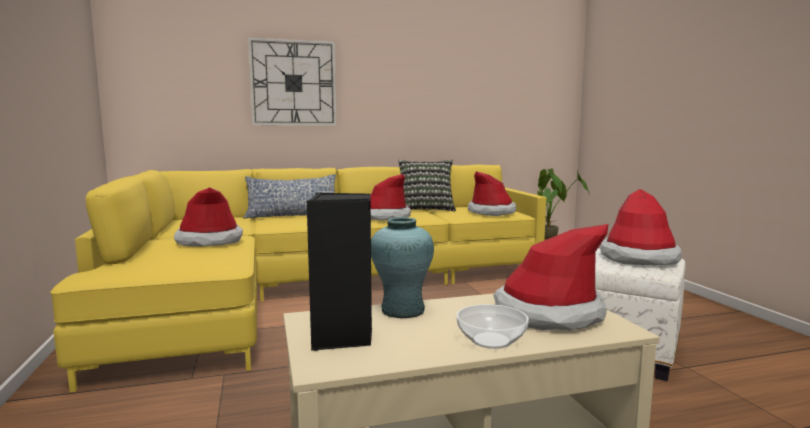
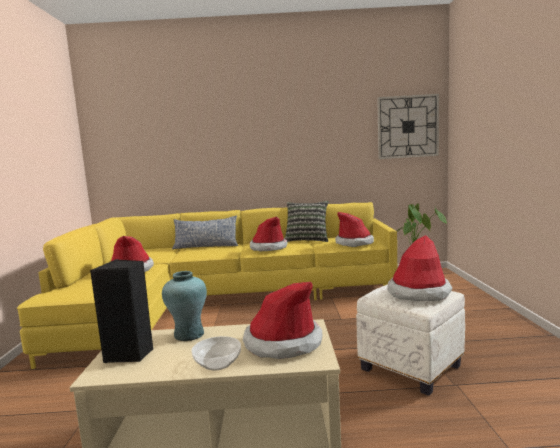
camera: 15 degrees right, 0 degrees up
(293, 83) = (209, 149): wall clock -> wall clock (407, 127)

